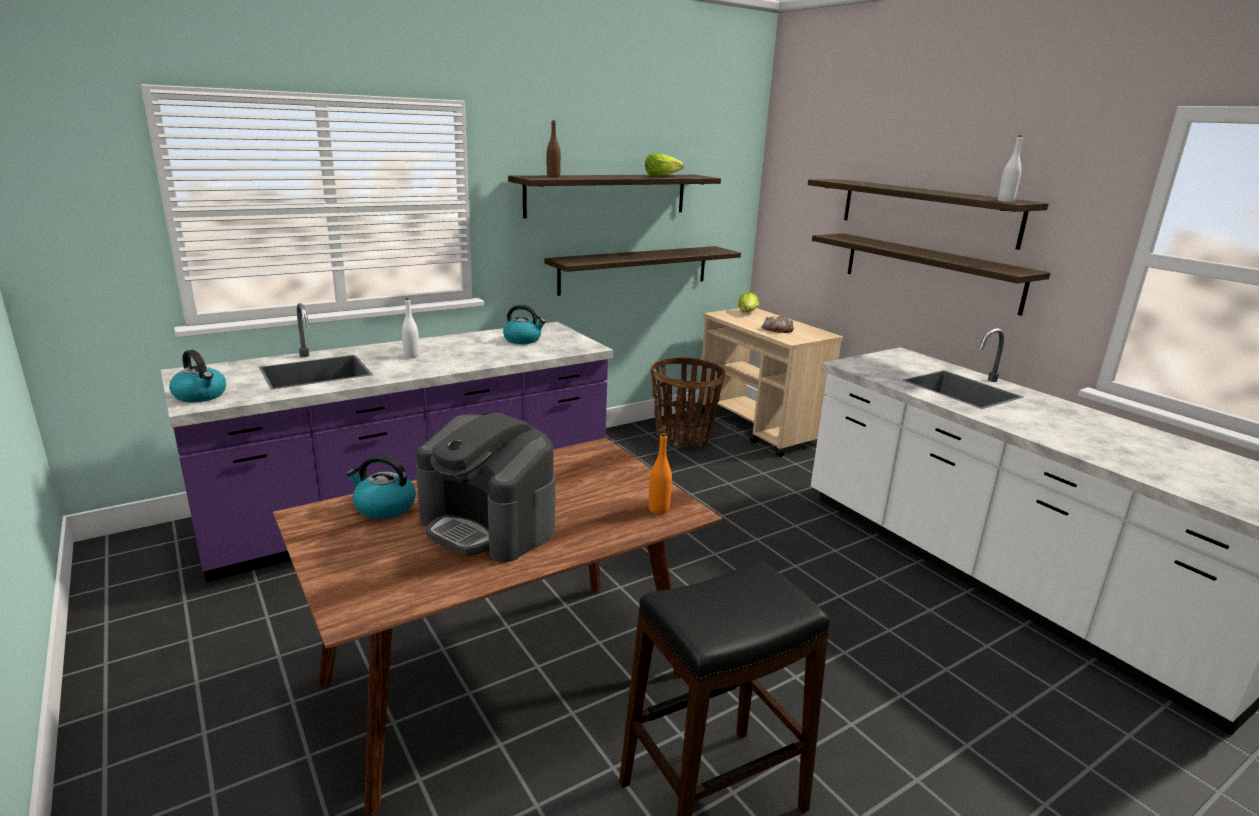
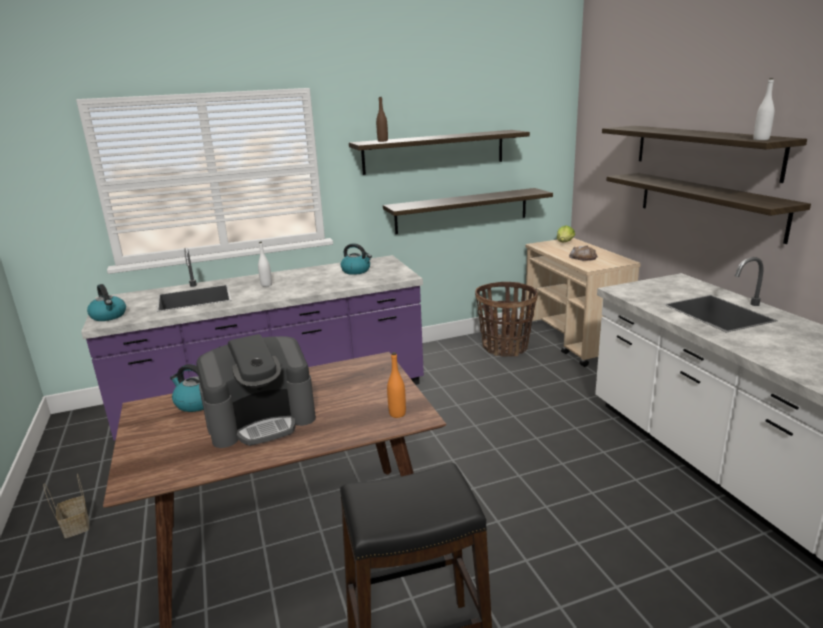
camera: 15 degrees right, 0 degrees up
(178, 692) = (75, 525): none -> basket
(489, 525) = (262, 420): coffee machine -> coffee machine turned 75 degrees counterclockwise
(661, 176) = (477, 133): lettuce -> none

